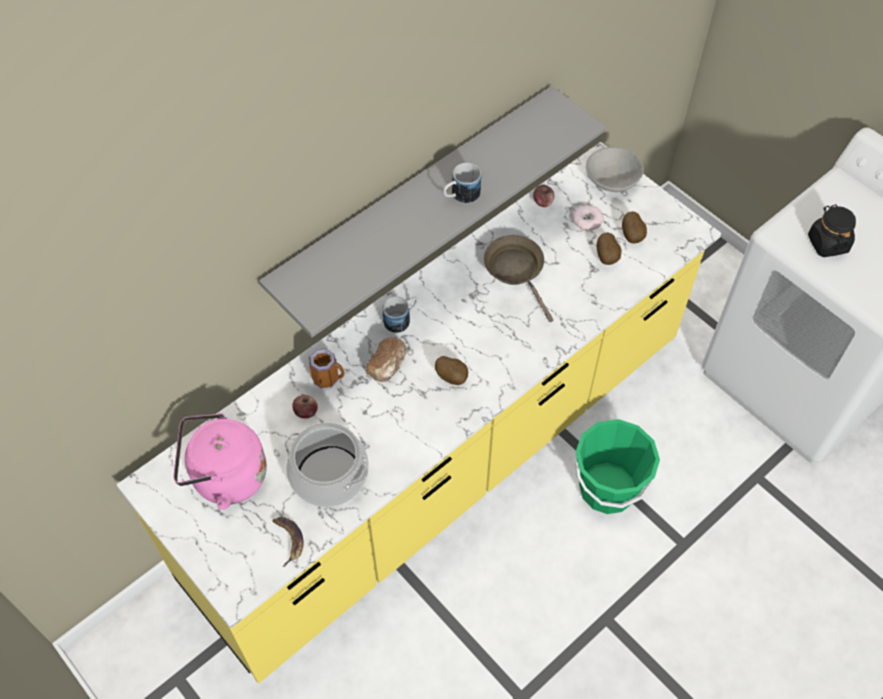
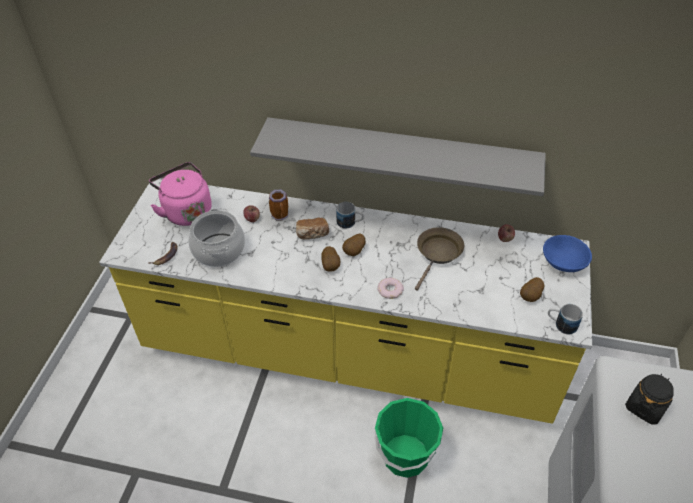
camera: 55 degrees right, 10 degrees down
(460, 196) = (408, 158): mug -> mug (561, 324)
(587, 220) = (516, 267): donut -> donut (390, 290)
(607, 257) = (498, 292): potato -> potato (354, 252)
(612, 181) = (563, 263): grey bowl -> blue bowl

